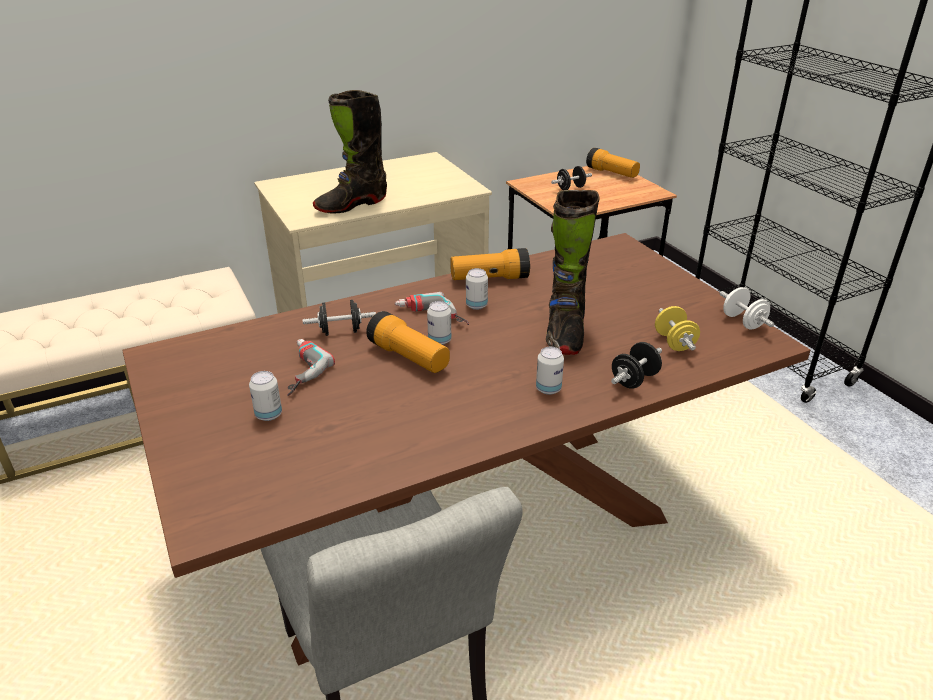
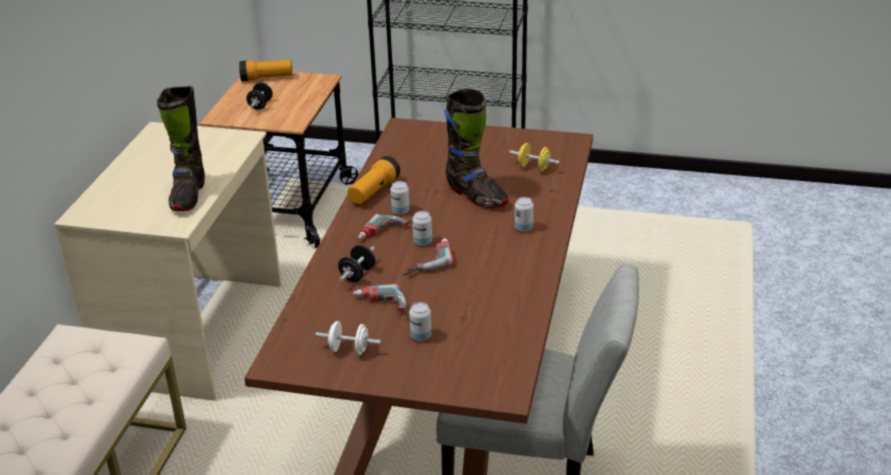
camera: 50 degrees left, 0 degrees up
(409, 357) = (426, 260): flashlight -> power drill
(634, 380) = (550, 197): black dumbbell -> none
(743, 322) = (544, 137): white dumbbell -> white dumbbell (349, 350)

